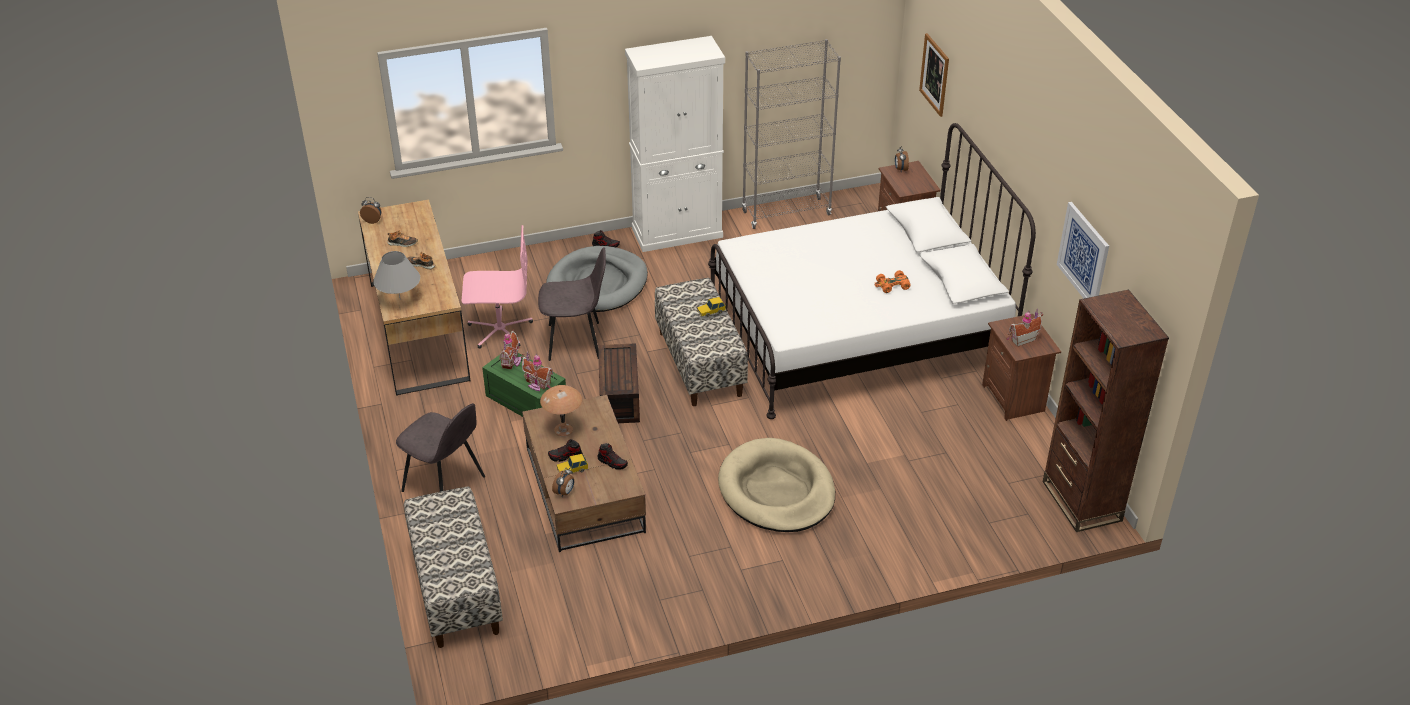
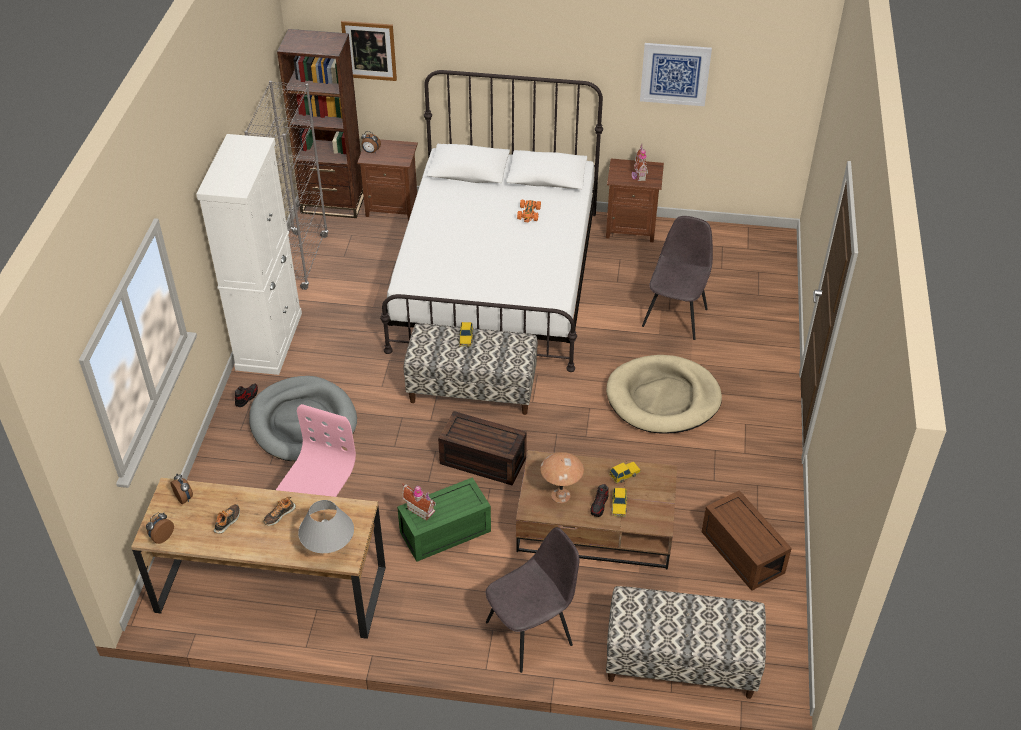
camera: 65 degrees left, 5 degrees up
(537, 384) = (468, 500): toy house -> none
(565, 492) = (648, 520): alarm clock -> alarm clock (185, 498)
(576, 341) = (380, 466): grey chair -> grey chair (675, 316)
(608, 598) = (740, 552): none -> brown storage box
(612, 462) = (624, 474): shoe -> toy car
(1081, 501) = (758, 241): brown bookcase -> brown bookcase (333, 203)

